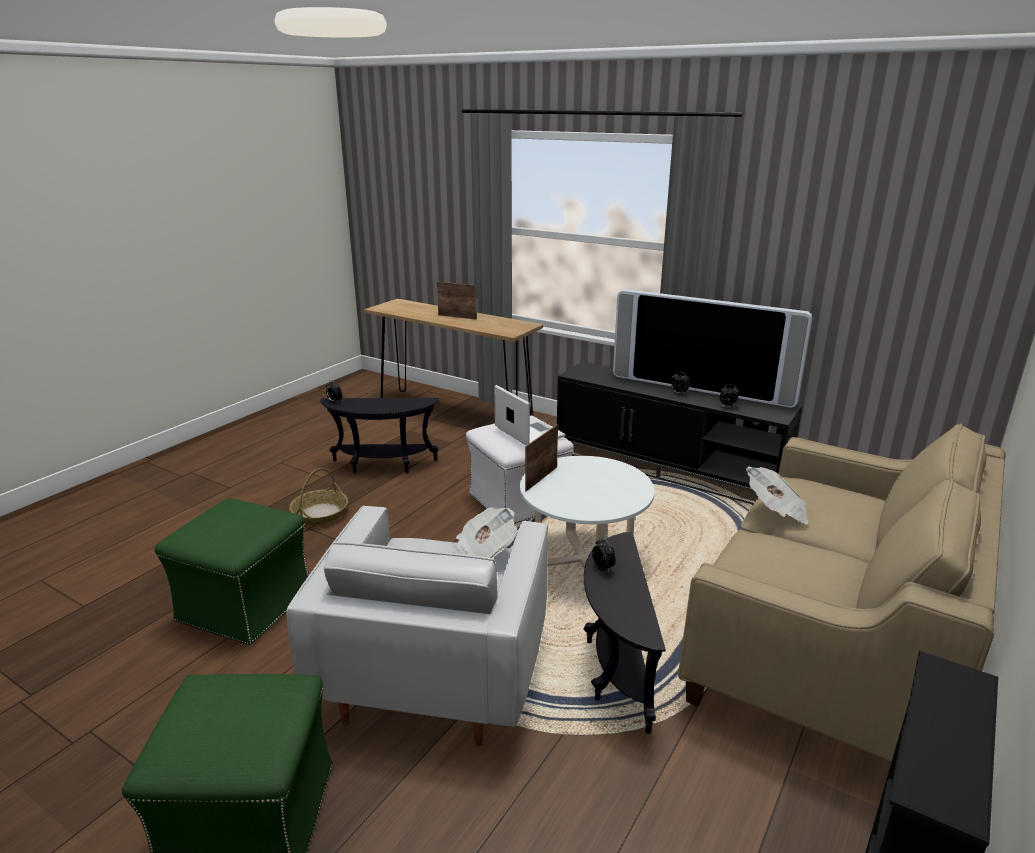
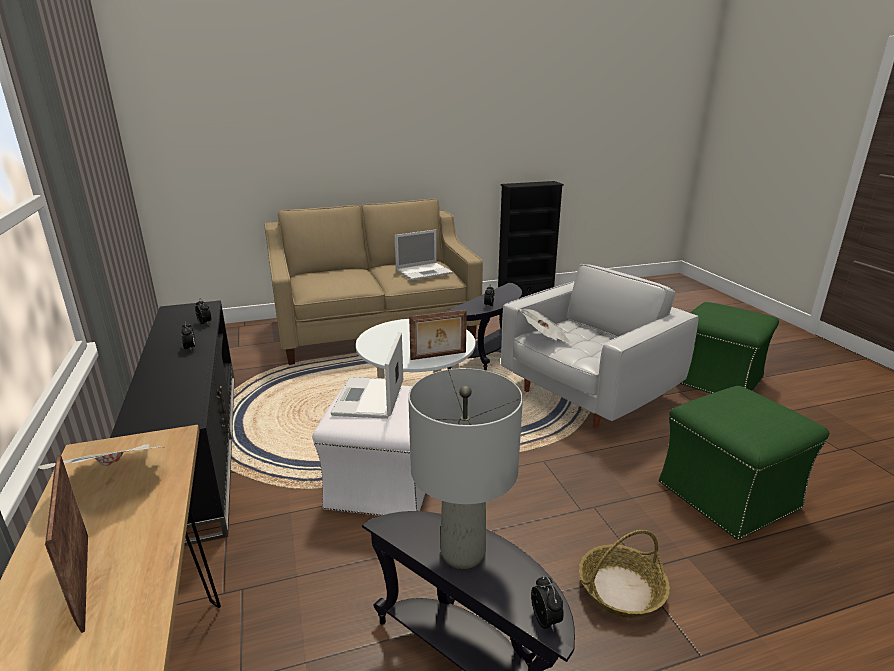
camera: 140 degrees left, 0 degrees up
(385, 404) = (462, 553): none -> grey table lamp
(701, 388) = (158, 345): television -> none
(771, 569) = (424, 271): none -> laptop
(776, 510) = (362, 283): newspaper -> newspaper (116, 478)

